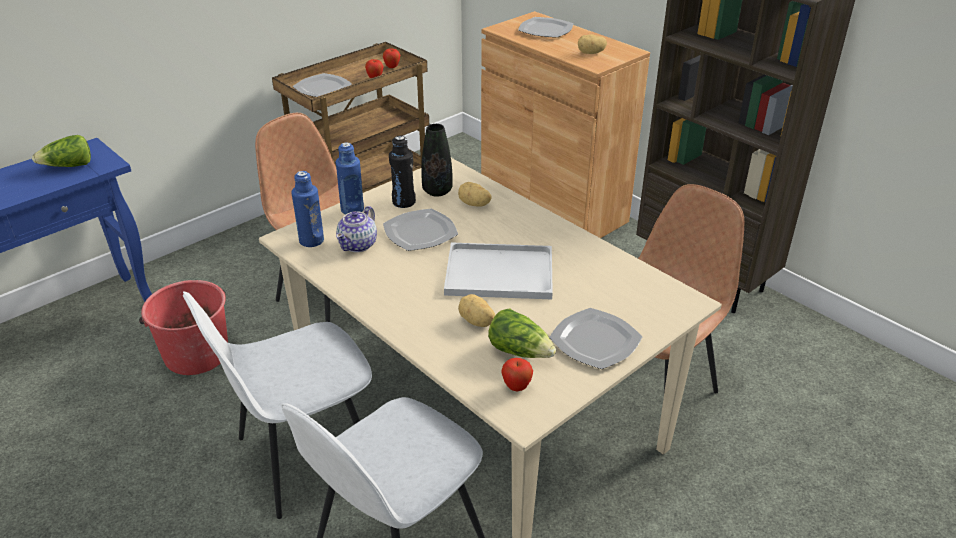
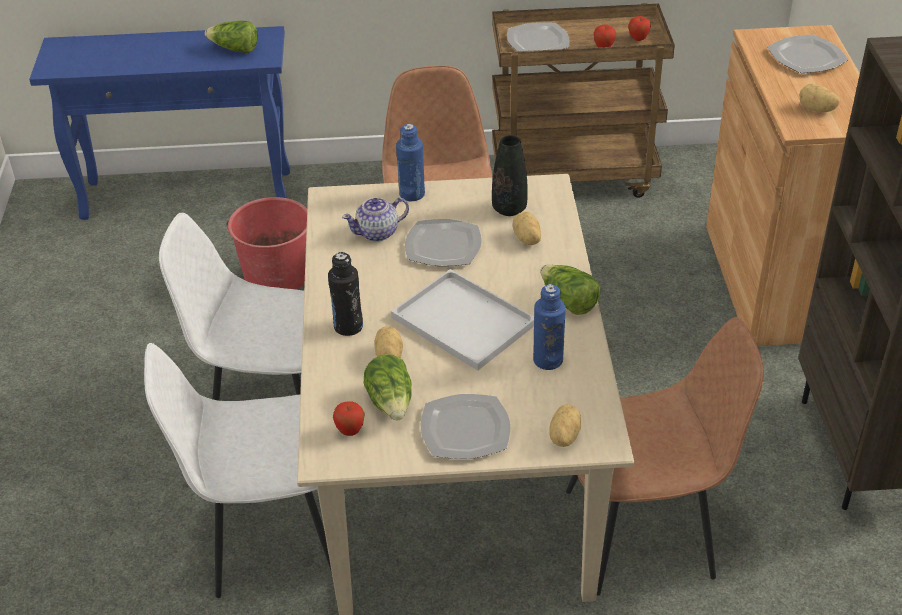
camera: 40 degrees right, 5 degrees up
(311, 240) = (344, 210): blue bottle -> blue bottle (547, 360)
(403, 202) = (465, 207): black bottle -> black bottle (348, 326)
(552, 229) = (568, 301): none -> lettuce
(662, 311) = (563, 436): none -> potato

